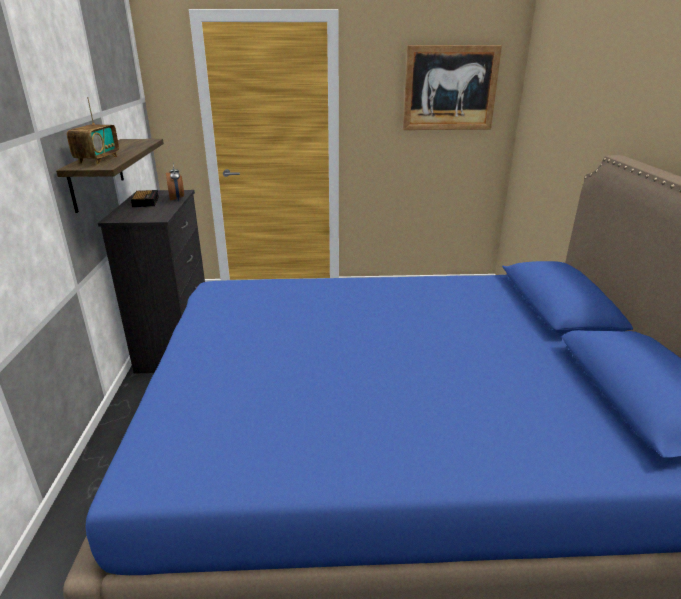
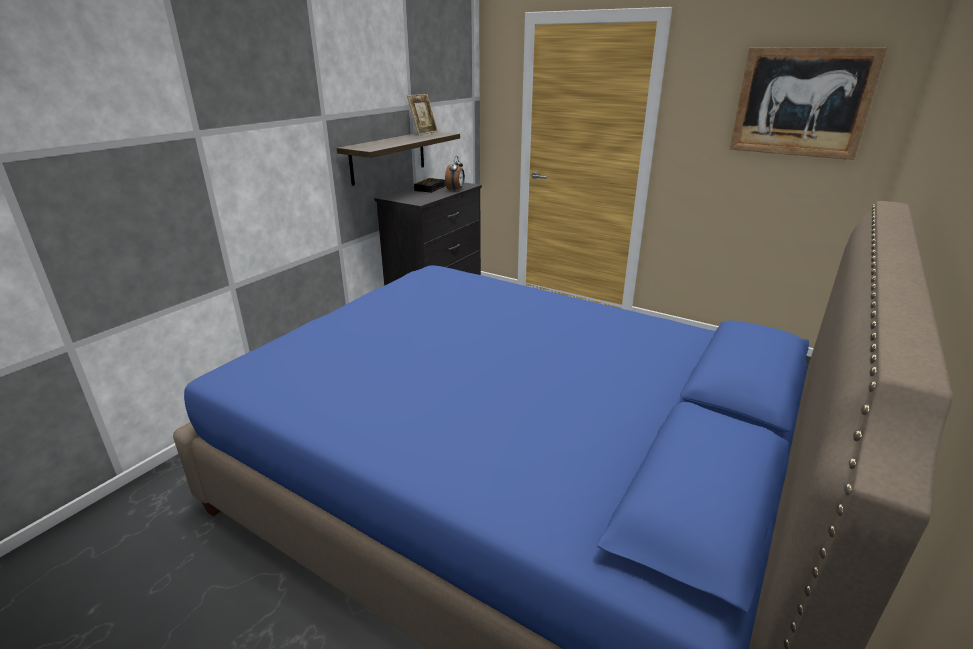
camera: 35 degrees right, 0 degrees up
(98, 160) = (376, 144): radio -> none
(122, 142) = (424, 133): none -> picture frame

